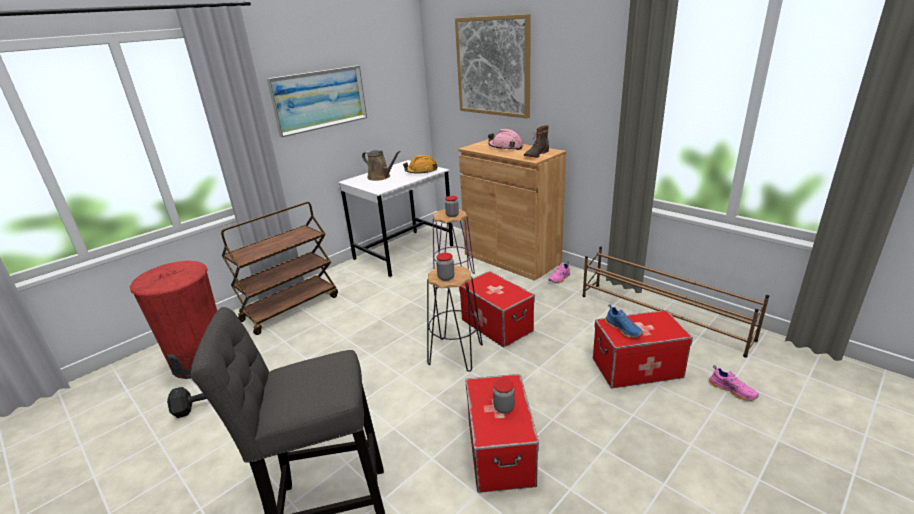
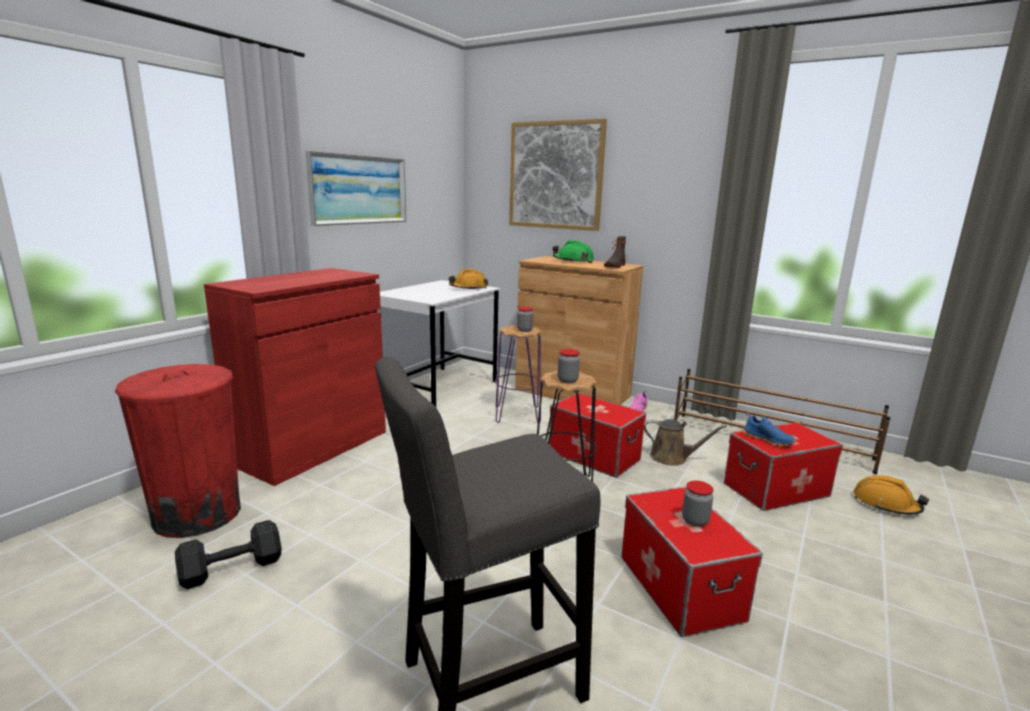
camera: 15 degrees left, 10 degrees down
(291, 307) = (312, 447): brown cart -> red cabinet
(380, 177) = (421, 291): brown watering can -> brown watering can (672, 458)
(505, 147) = (573, 261): pink hard hat -> green hard hat
(732, 390) = (886, 504): pink shoe -> orange hard hat

